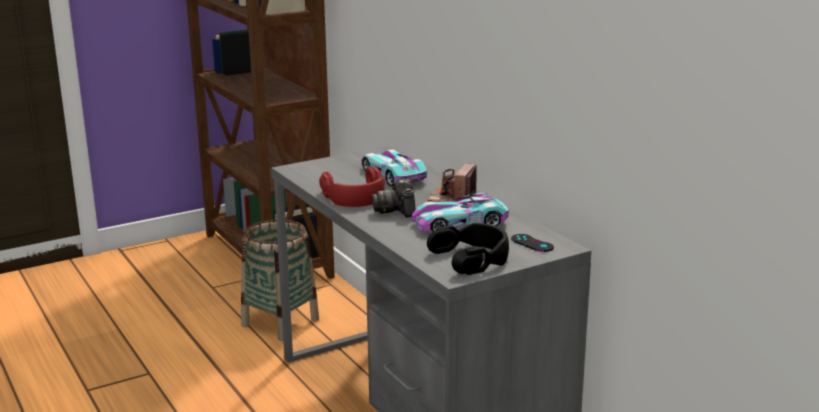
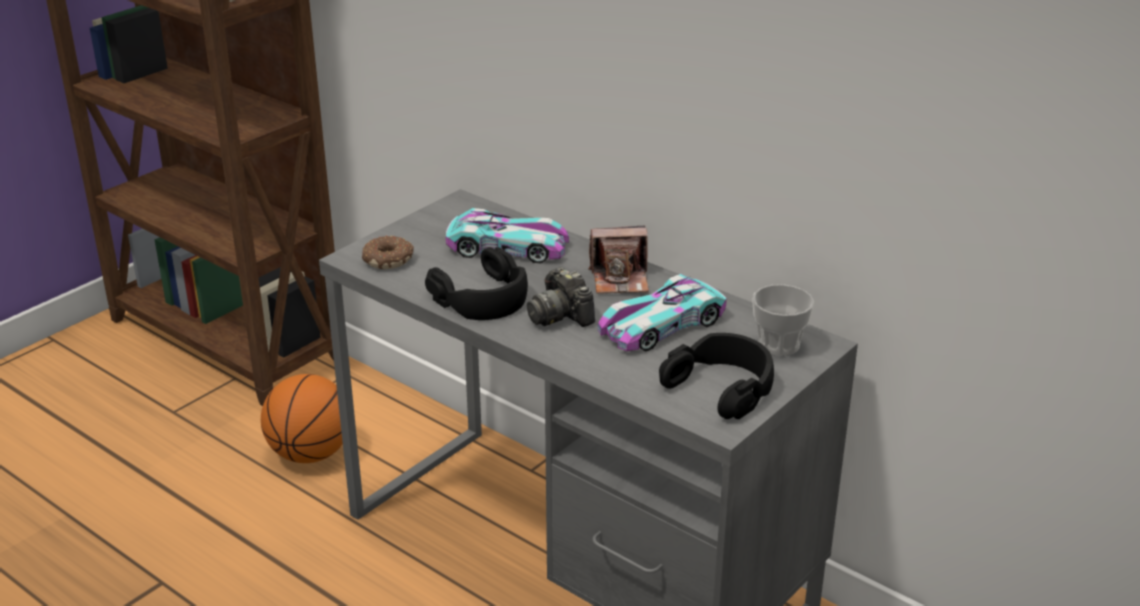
camera: 20 degrees left, 10 degrees up
(280, 322) = (310, 454): basket -> basketball
(313, 172) = (389, 259): none -> donut
(355, 196) = (483, 297): red headphones -> black headphones
(393, 175) = (507, 248): toy car -> toy car turned 150 degrees clockwise
(453, 198) = (620, 279): camera -> camera turned 90 degrees counterclockwise
(532, 243) = (778, 345): black game controller -> cup

